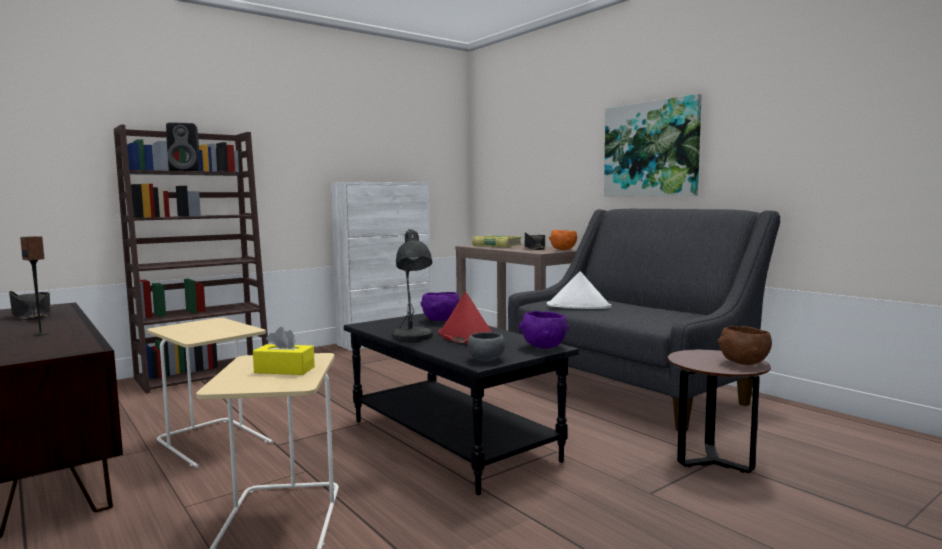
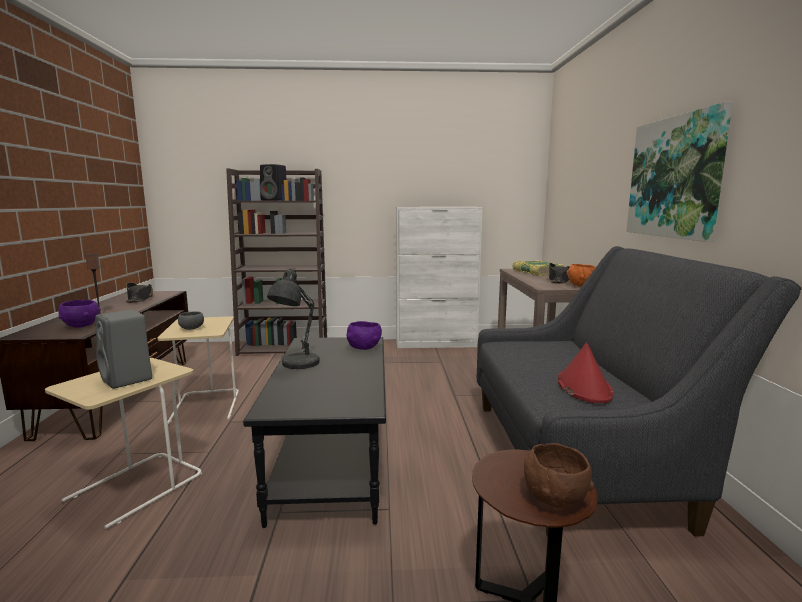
camera: 35 degrees right, 5 degrees up
(284, 370) = (128, 379): yellow tissue box -> grey speaker
(466, 337) = (334, 374): red hat -> red hat (583, 387)
(486, 359) = (282, 407): grey bowl -> grey bowl (192, 328)
(544, 347) = (359, 406): purple bowl -> purple bowl (80, 326)
(579, 306) = (528, 356): white hat -> none

